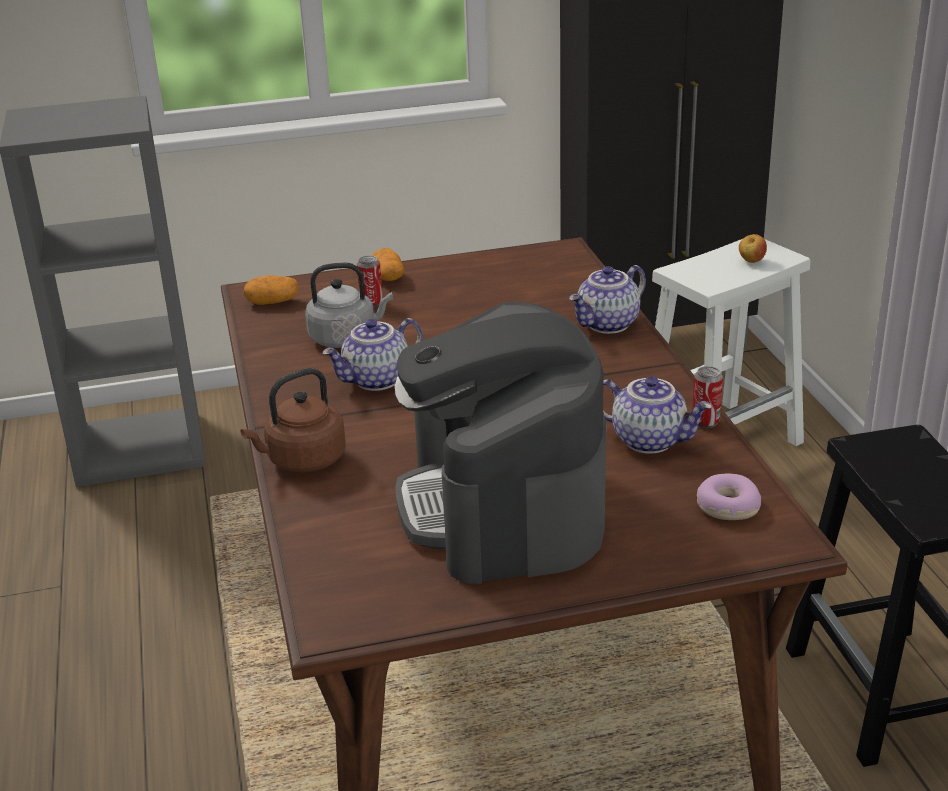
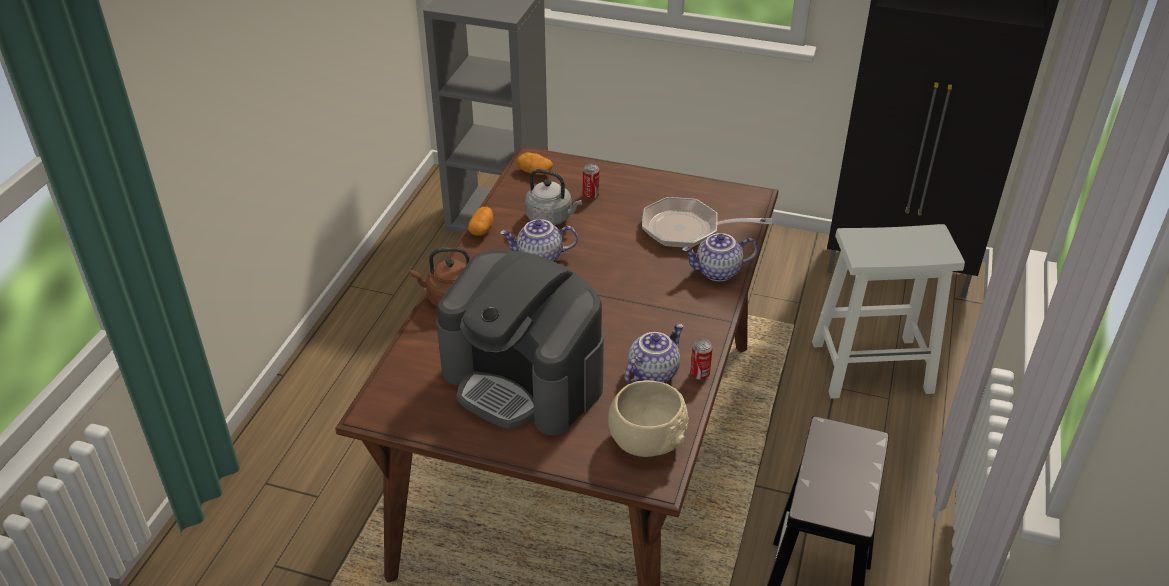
camera: 30 degrees right, 10 degrees up
(387, 277) = (619, 177): potato -> potato (482, 229)
(503, 506) = (524, 379): coffee machine -> coffee machine turned 75 degrees counterclockwise
(526, 298) = (687, 229): none -> frying pan
(650, 440) = (652, 372): teapot -> teapot turned 105 degrees counterclockwise
(727, 506) = (647, 440): donut -> beige bowl
(751, 261) = (916, 248): apple -> none

